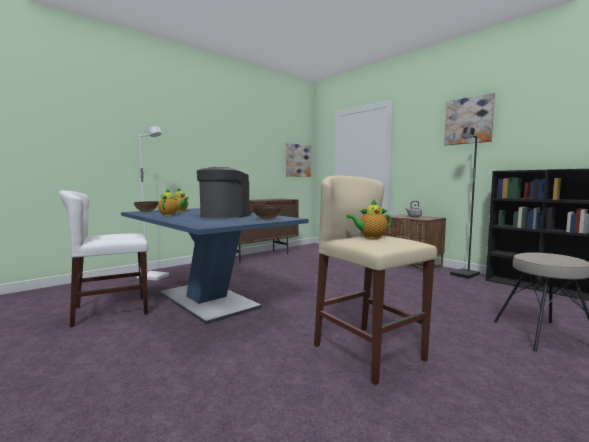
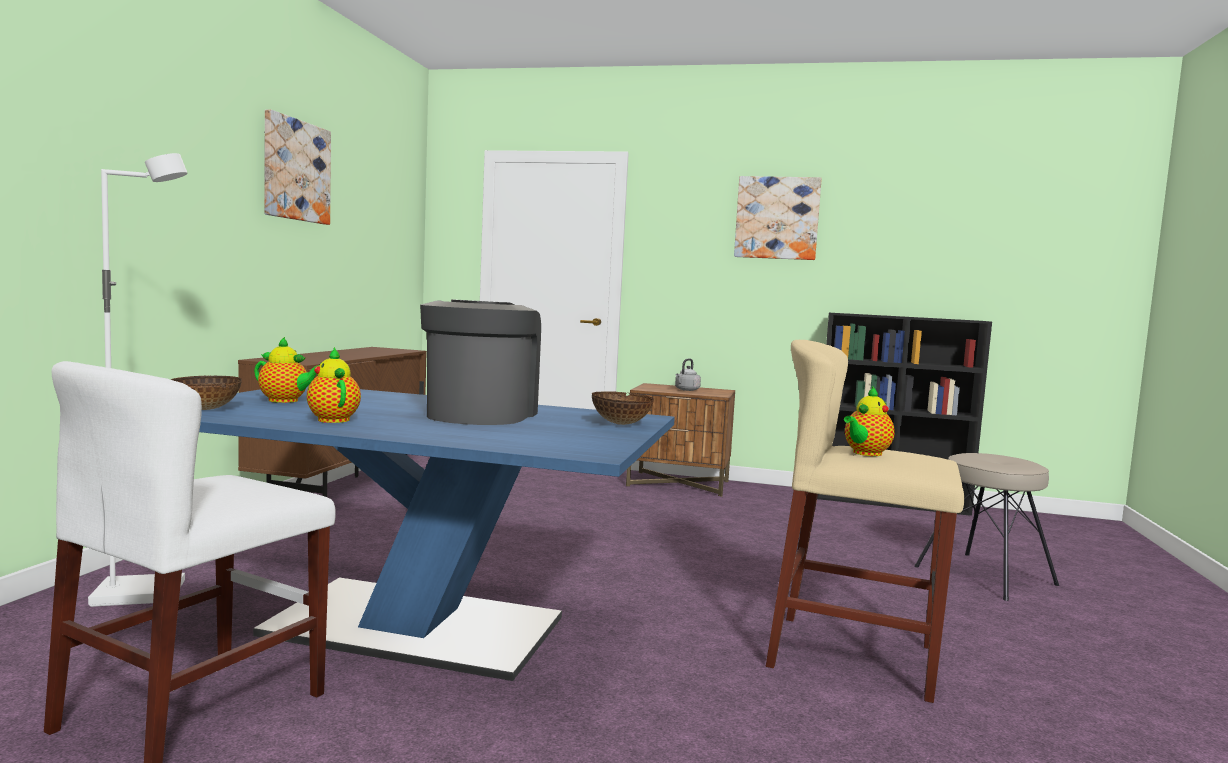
camera: 35 degrees left, 0 degrees up
(297, 160) = (397, 254): picture -> picture (296, 170)
(465, 275) = (778, 493): black floor lamp -> none

